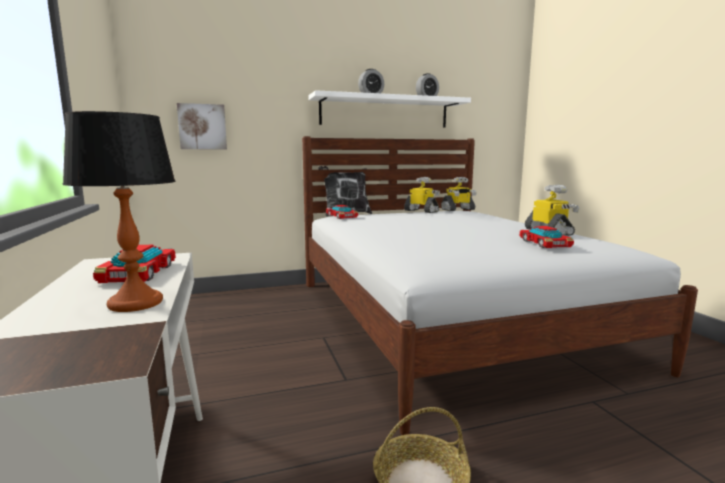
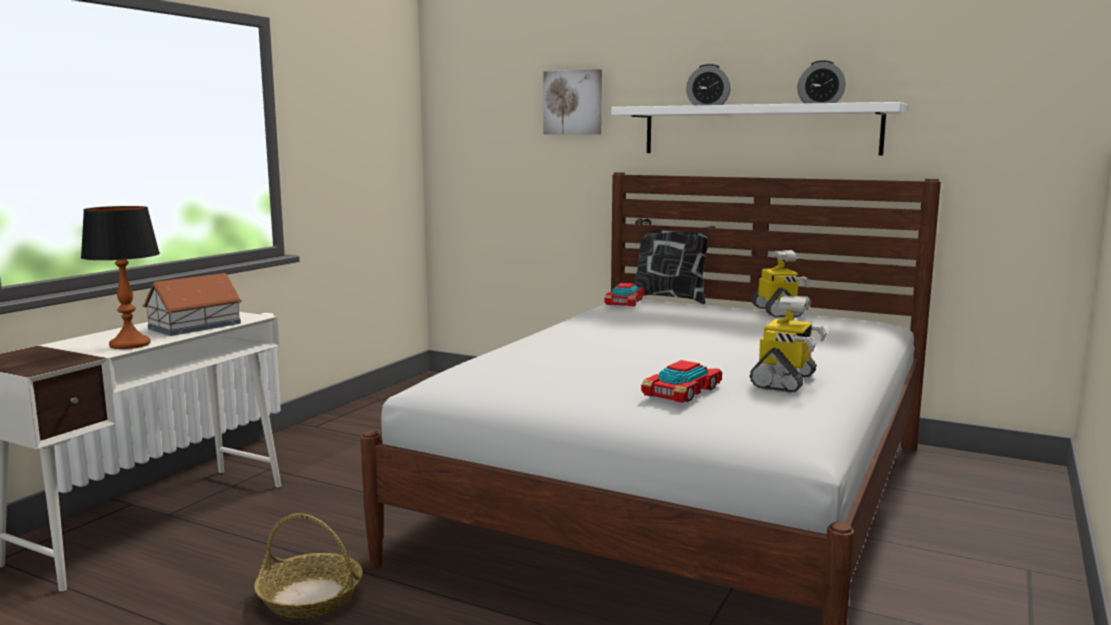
camera: 45 degrees right, 0 degrees up
(140, 273) = (196, 326): toy car -> toy house
(202, 127) = (498, 158): picture -> picture (573, 102)
(458, 209) = (857, 319): toy robot -> none

